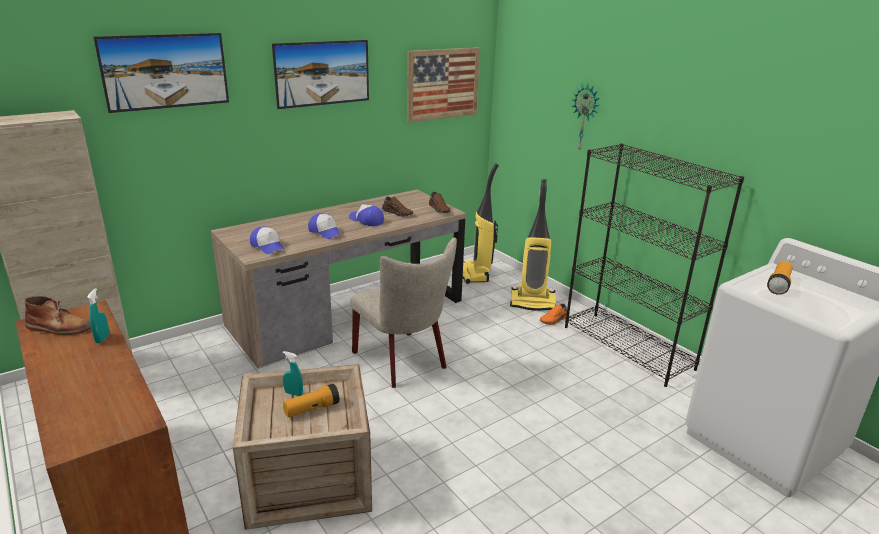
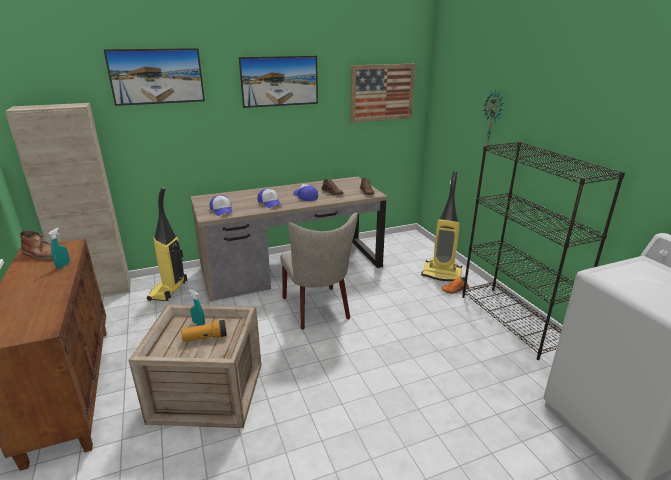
camera: 15 degrees right, 0 degrees up
(475, 274) = (402, 247): vacuum cleaner -> vacuum cleaner (169, 291)
(778, 285) = (641, 277): flashlight -> none

